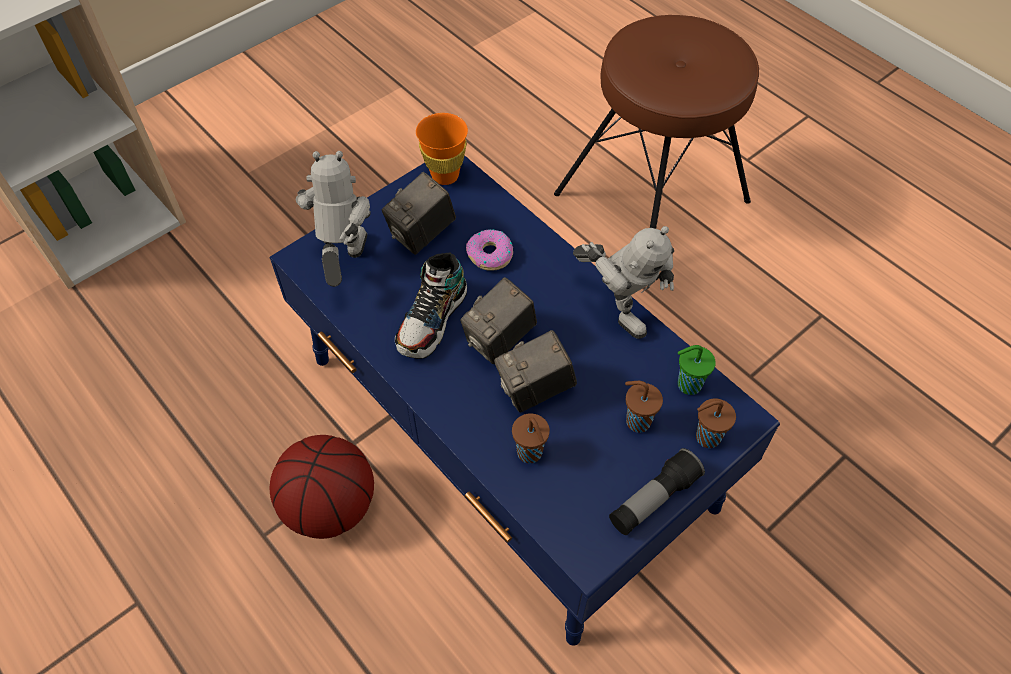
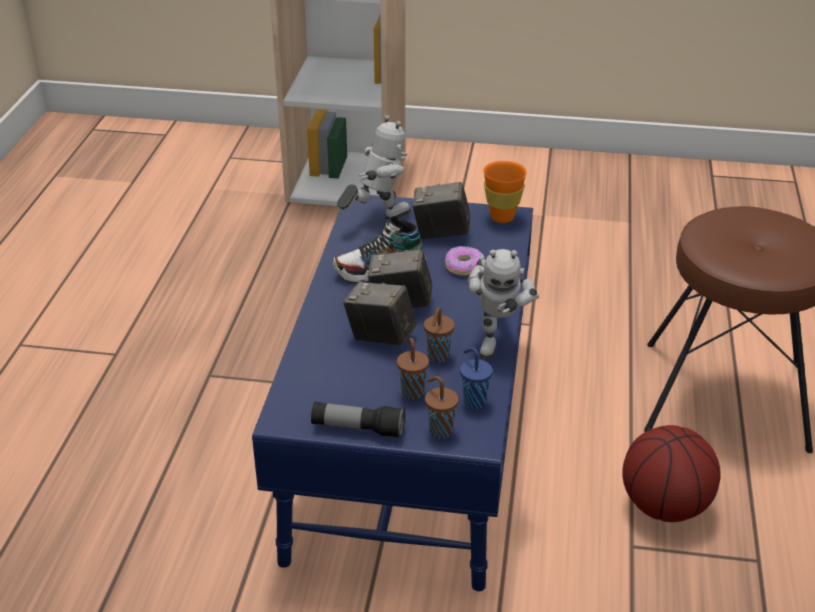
camera: 50 degrees right, 20 degrees down
(331, 506) = (260, 390): basketball -> basketball (665, 506)
(530, 454) = (329, 359): brown cup -> brown cup (438, 357)
(687, 385) = (473, 401): green cup -> blue cup

